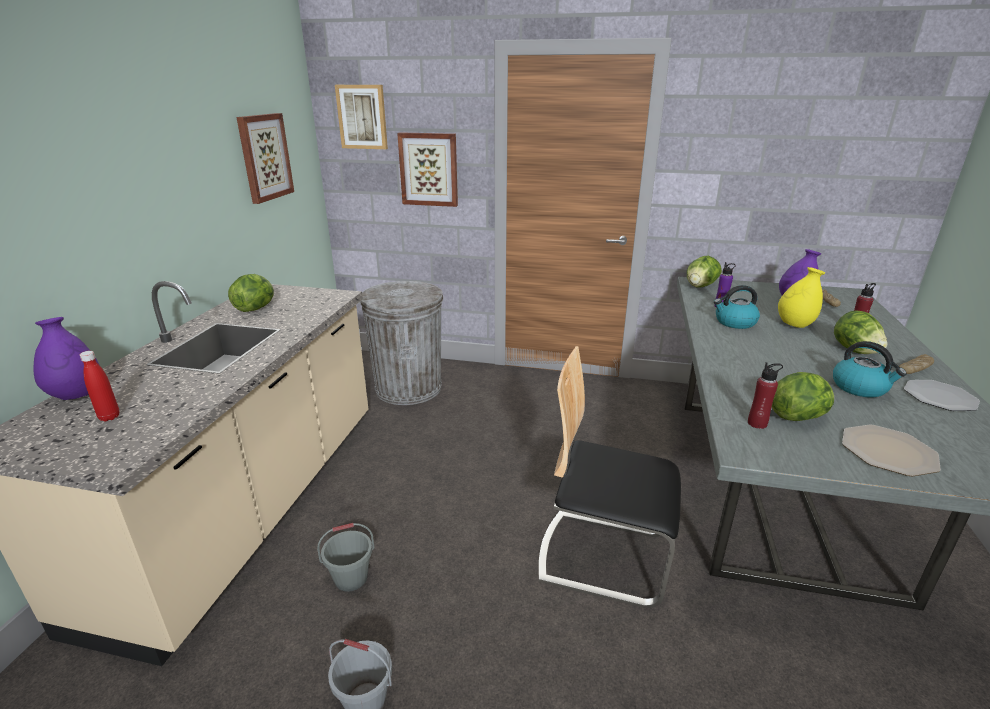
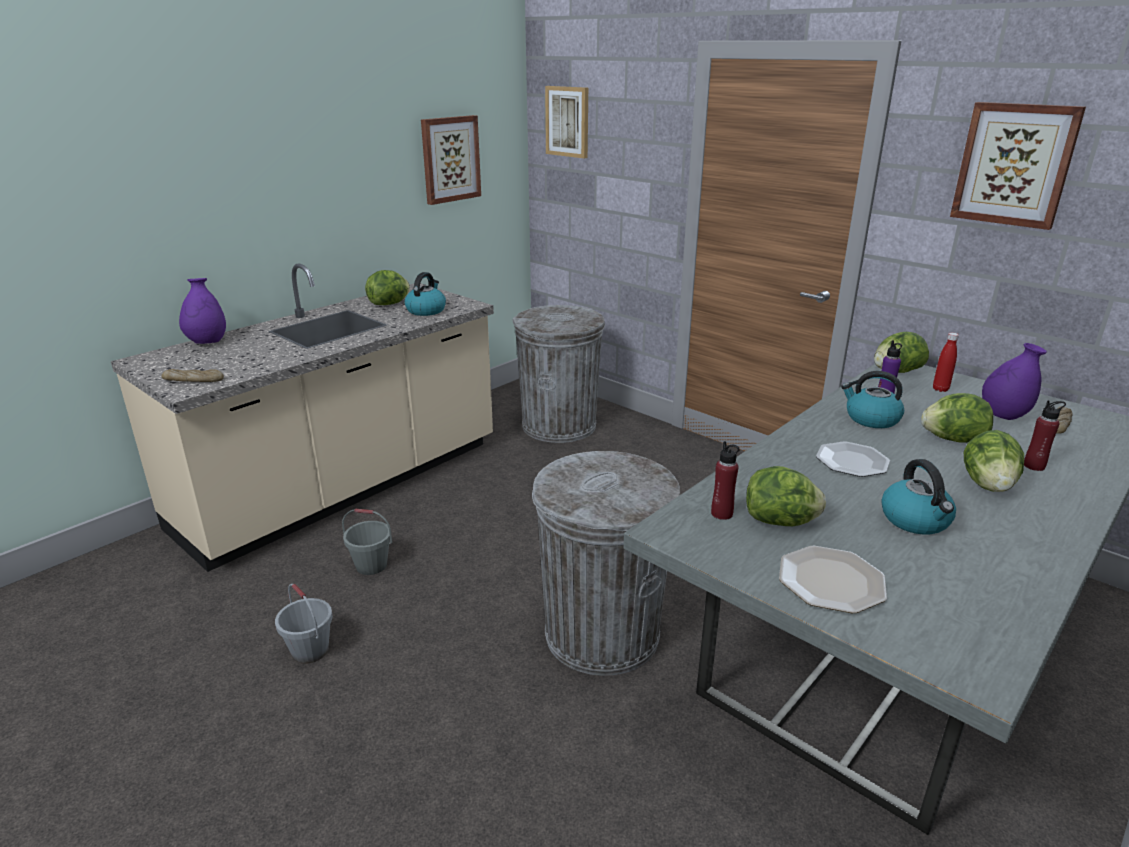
camera: 30 degrees right, 0 degrees up
(109, 417) = (210, 361): red bottle -> red bottle (940, 389)
(303, 307) = (426, 310): none -> kettle
(429, 169) = (624, 184): picture -> picture (1014, 164)
(603, 556) = (602, 633): chair -> grey trash can
(794, 325) = (952, 439): yellow vase -> lettuce
(914, 369) = (1039, 525): bread -> bread (193, 380)
(940, 397) = (1014, 560): plate -> plate (852, 461)

